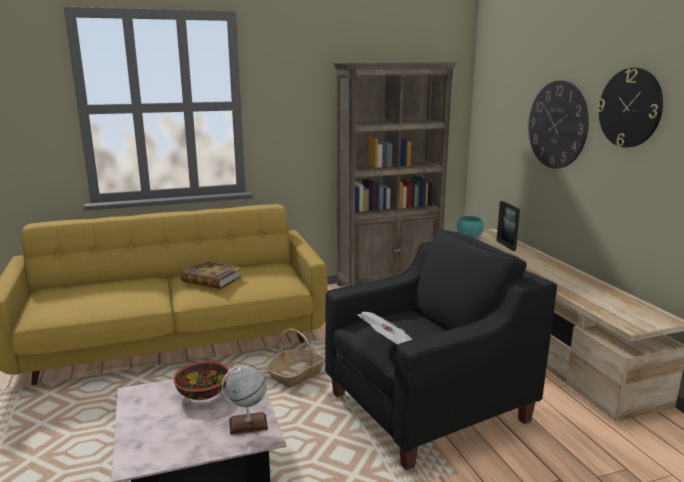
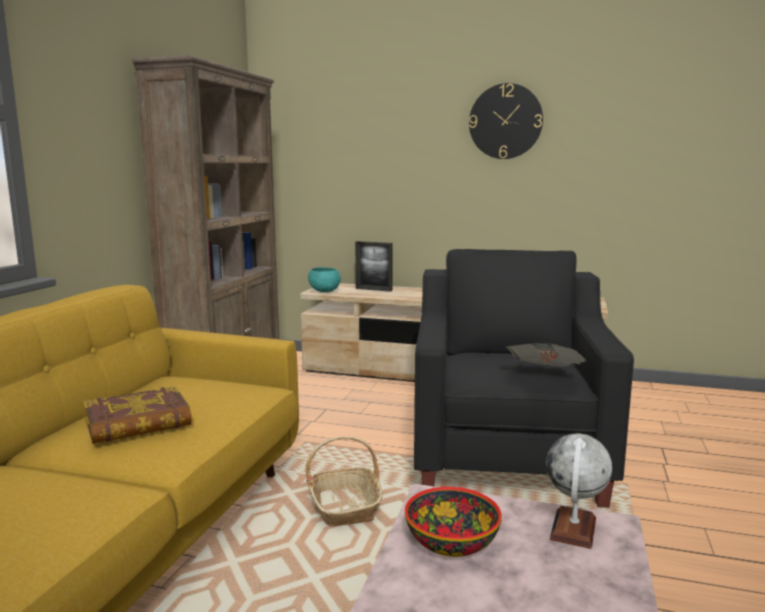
camera: 55 degrees left, 5 degrees down
(557, 125) = (410, 148): wall clock -> none

